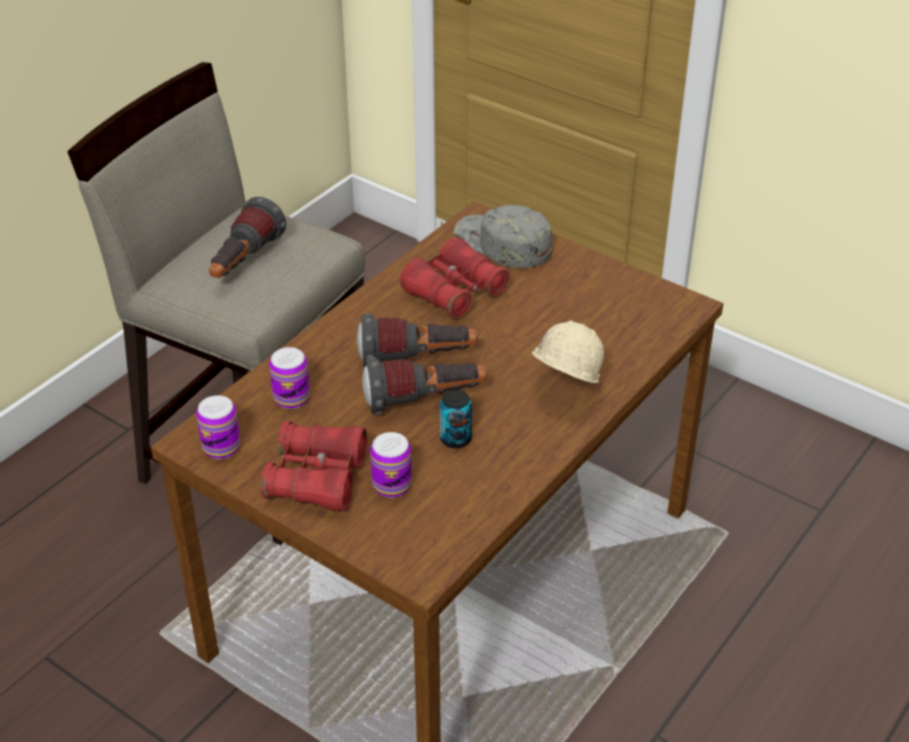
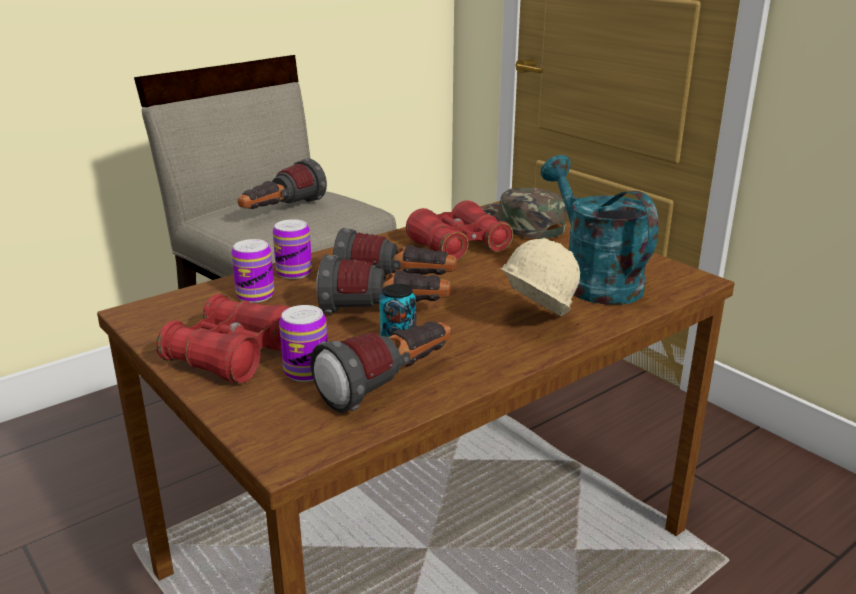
camera: 15 degrees right, 15 degrees down
(221, 447) = (160, 320): can -> can (294, 272)
(469, 487) = (390, 385): none -> flashlight
(502, 244) = (520, 223): grey cap -> green cap
(598, 322) = (593, 280): none -> turquoise watering can

